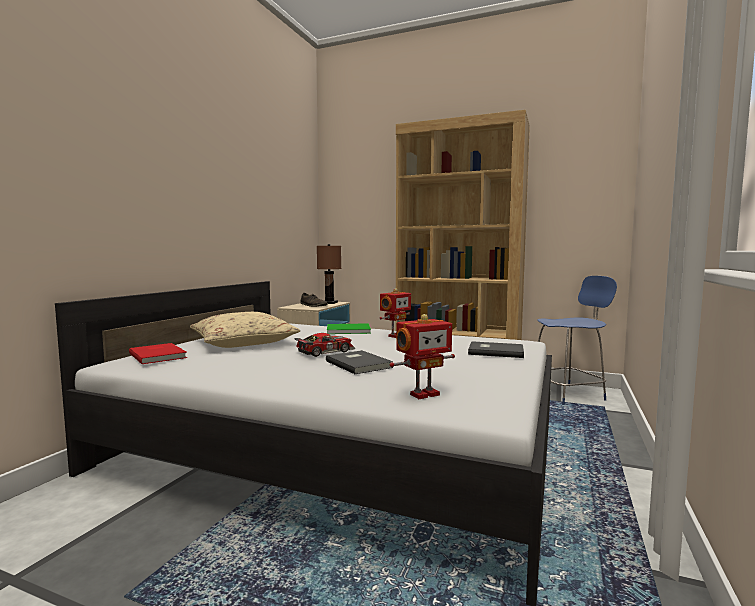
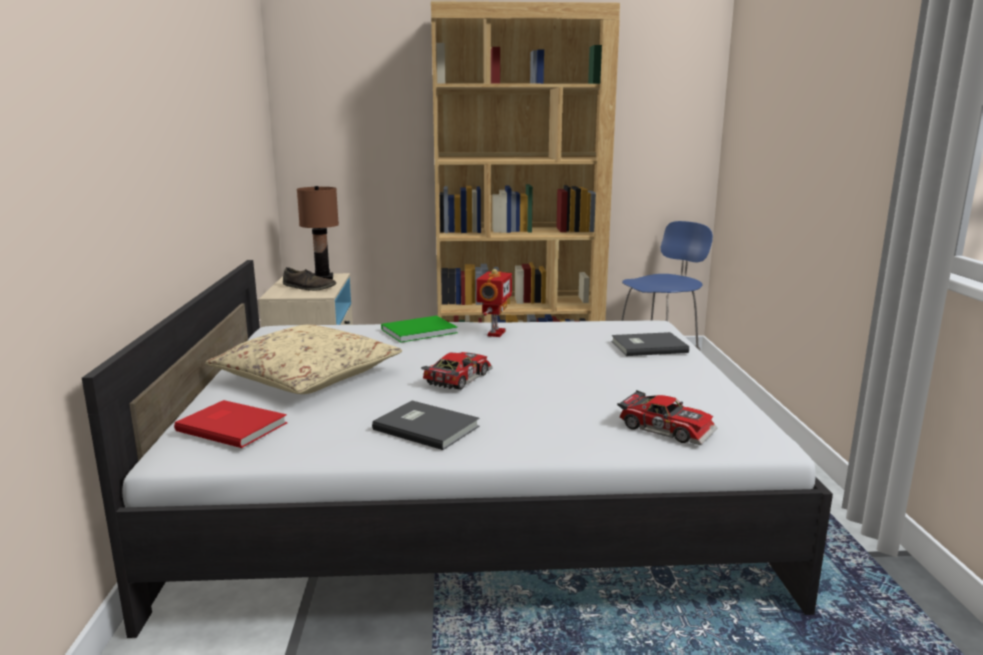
camera: 25 degrees left, 10 degrees up
(359, 364) = (531, 393): grey book -> grey book (426, 426)
(423, 394) = (667, 427): toy robot -> toy car

